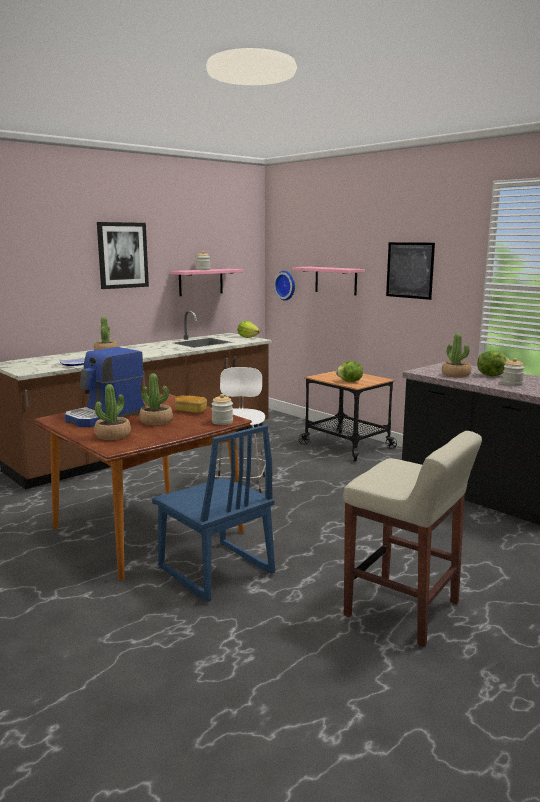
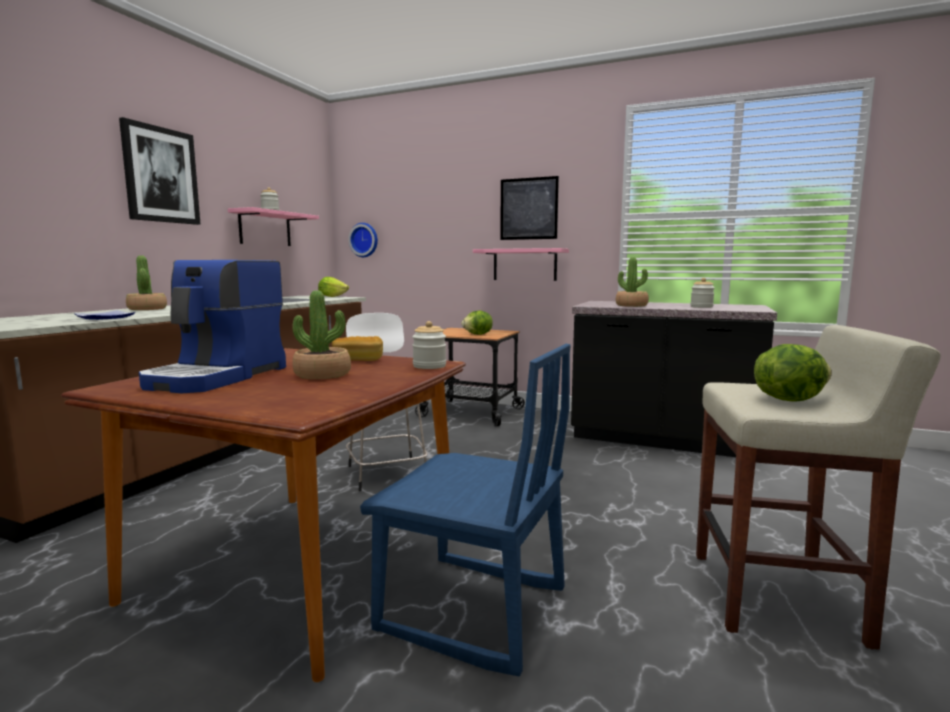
camera: 25 degrees left, 5 degrees down
(113, 435) = (270, 398): potted plant -> none
(335, 280) = (432, 228): pink shelf -> pink shelf (524, 265)
(492, 375) = (663, 304): lettuce -> lettuce (787, 399)

